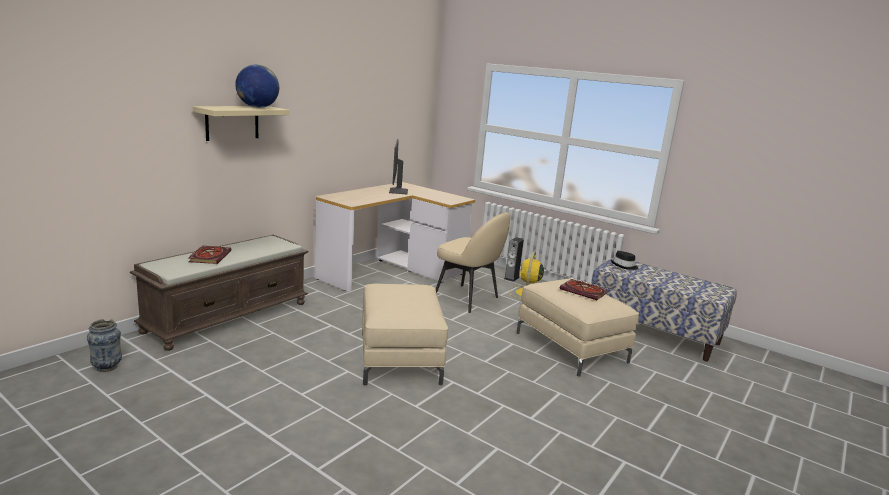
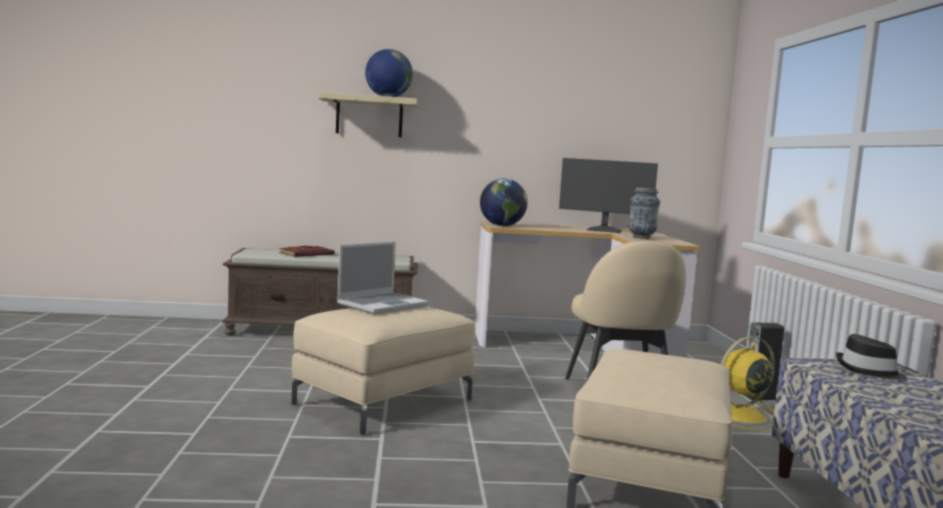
camera: 50 degrees right, 10 degrees down
(107, 367) = (169, 331): vase -> vase (641, 237)
(349, 201) = (502, 226): none -> globe
(393, 294) = (383, 305): none -> laptop
(397, 191) = (604, 230): monitor -> monitor turned 120 degrees counterclockwise
(584, 291) = (666, 367): book -> none

